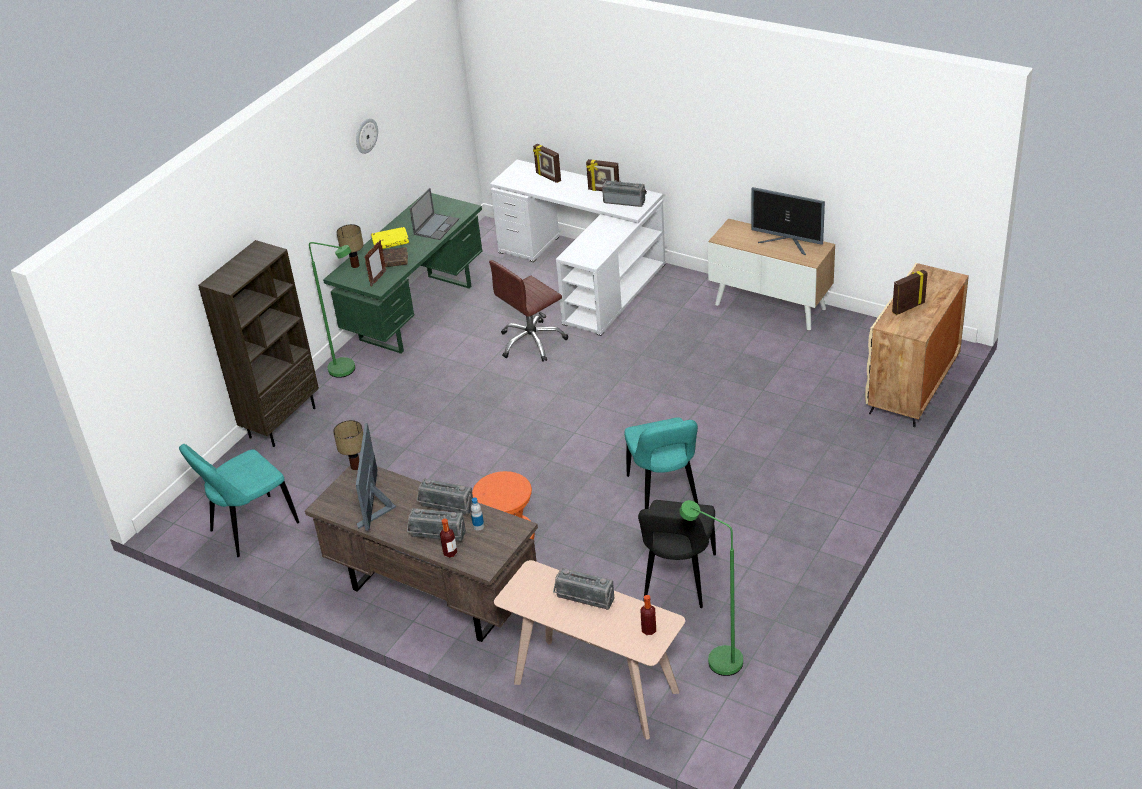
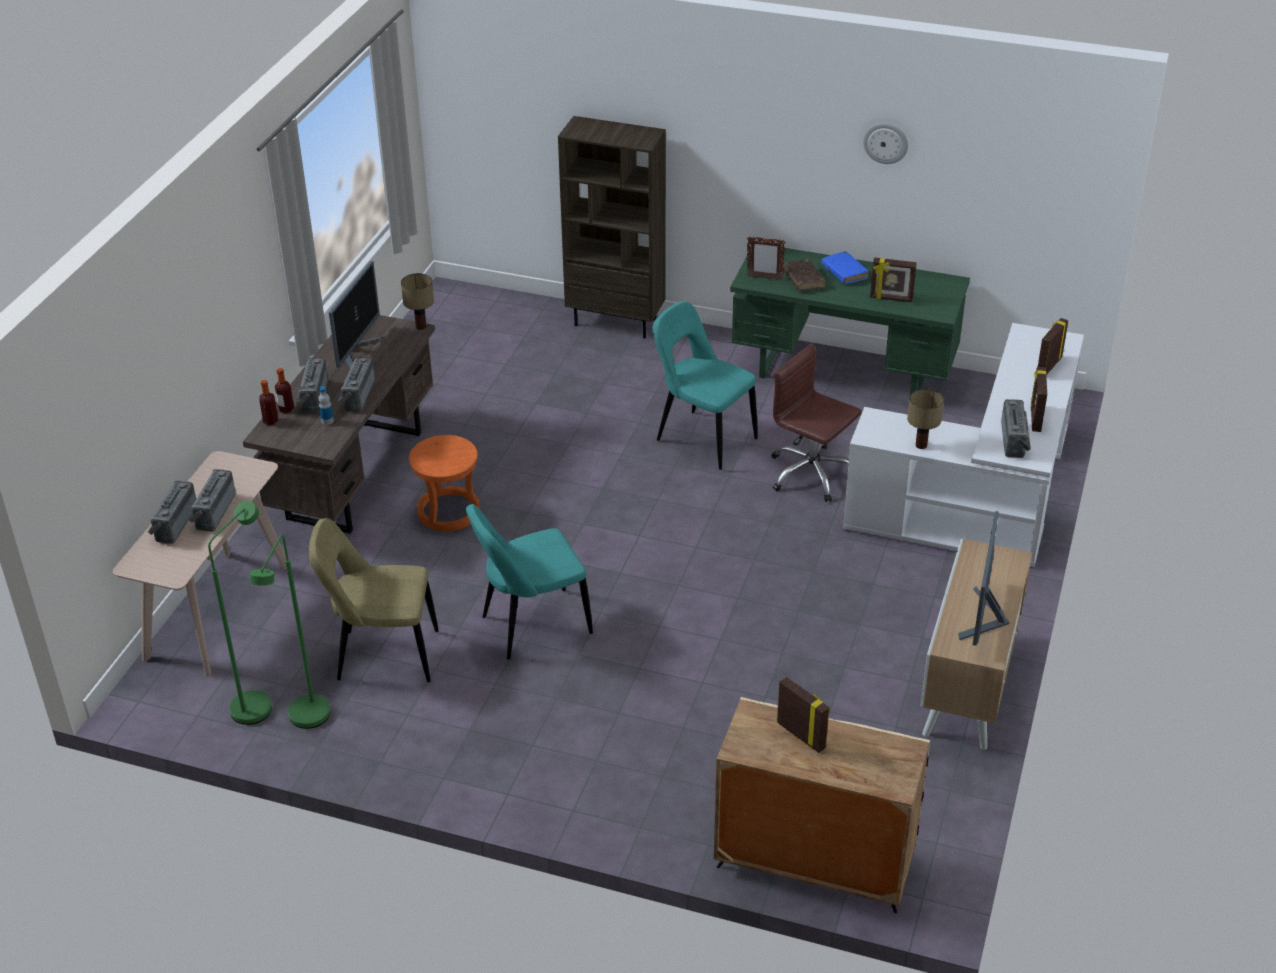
camera: 75 degrees right, 0 degrees up
(250, 528) = (446, 339): turquoise chair -> turquoise chair (702, 438)
(348, 370) = (717, 347): green floor lamp -> green floor lamp (305, 722)
(355, 265) = (788, 258): table lamp -> table lamp (921, 445)
(376, 507) = (356, 351): monitor -> monitor turned 120 degrees clockwise
(390, 242) = (844, 272): yellow book -> blue book
(436, 226) = (891, 298): laptop -> picture frame
(594, 626) = (173, 523): none -> radio
(649, 630) = (164, 563): bottle -> bottle (270, 421)
(678, 581) = (382, 656): black chair -> beige chair

